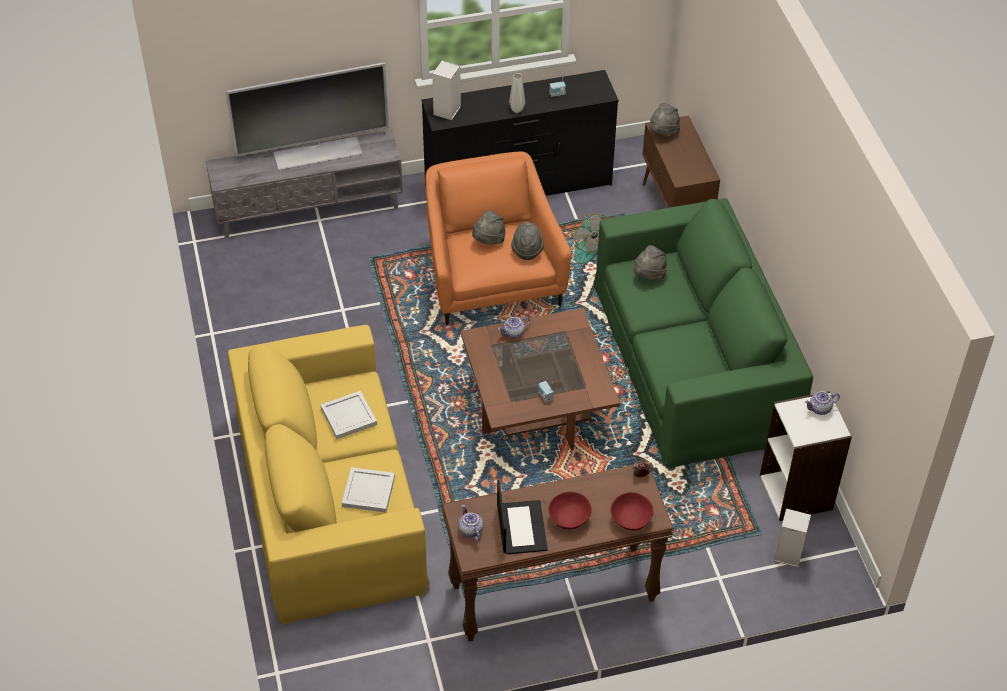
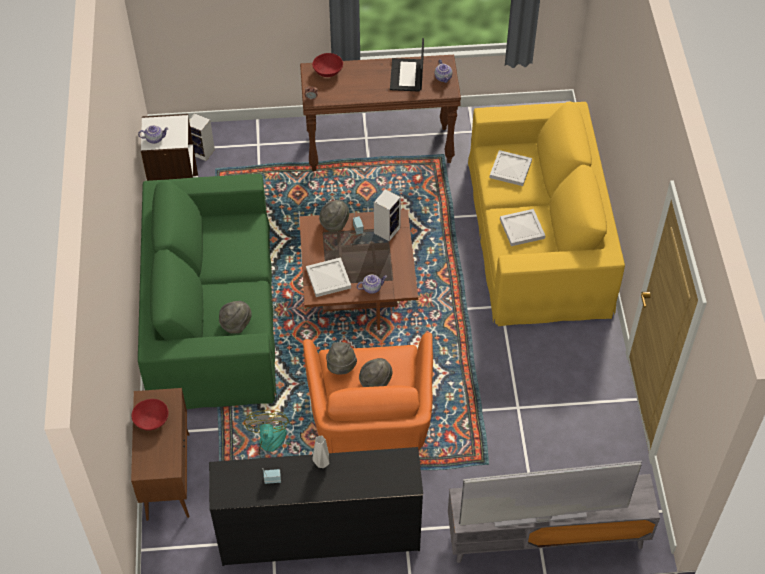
camera: 170 degrees left, 5 degrees up
(447, 111) = (397, 471): speaker -> speaker (387, 229)
(565, 336) = (328, 279): none -> white tray
(569, 517) = (371, 77): red bowl -> red bowl (151, 421)
(663, 133) = (167, 459): grey hat -> grey hat (334, 223)

